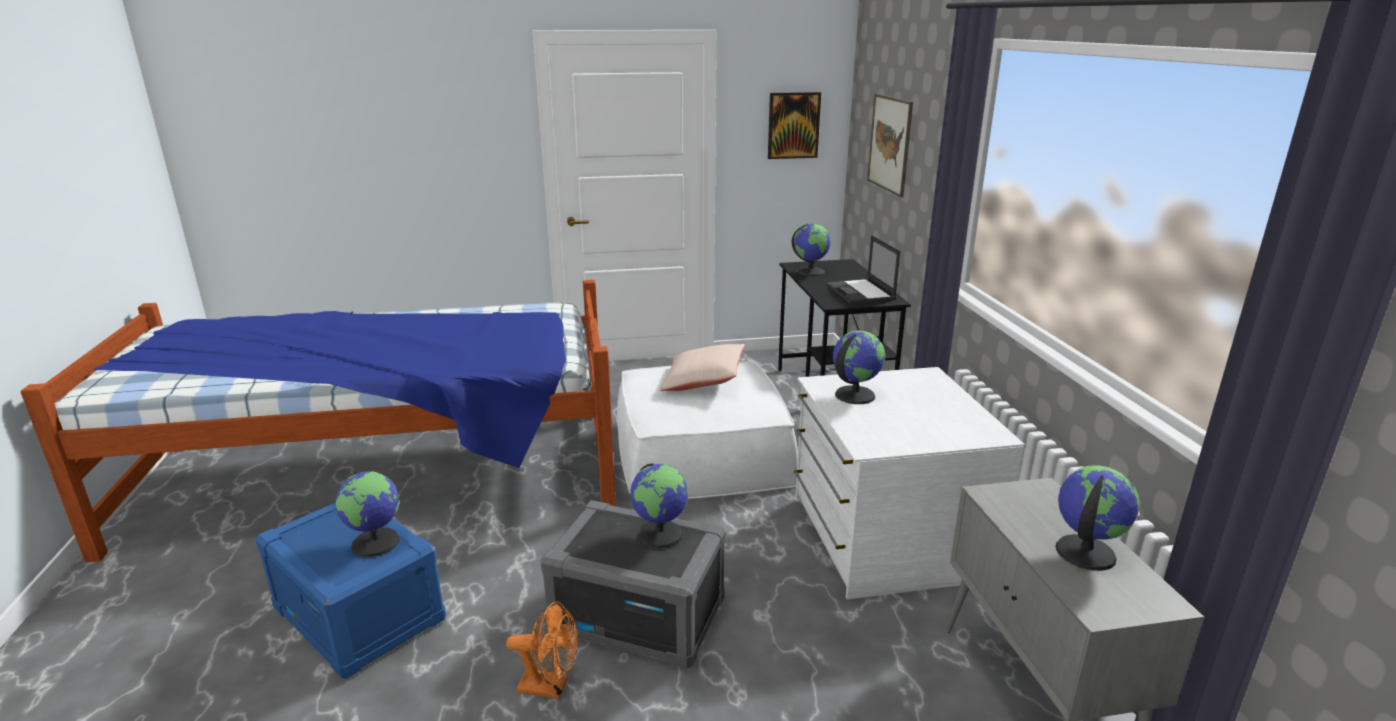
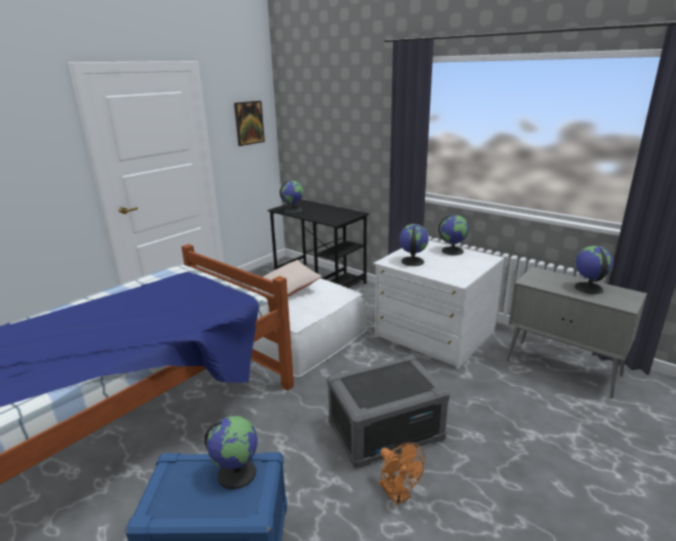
camera: 40 degrees left, 0 degrees up
(550, 687) = (398, 494): orange fan -> orange fan turned 90 degrees clockwise
(660, 534) = (392, 372): globe -> globe (452, 251)
(860, 292) = (337, 213): laptop -> none
(889, 143) = (325, 125): picture -> none

